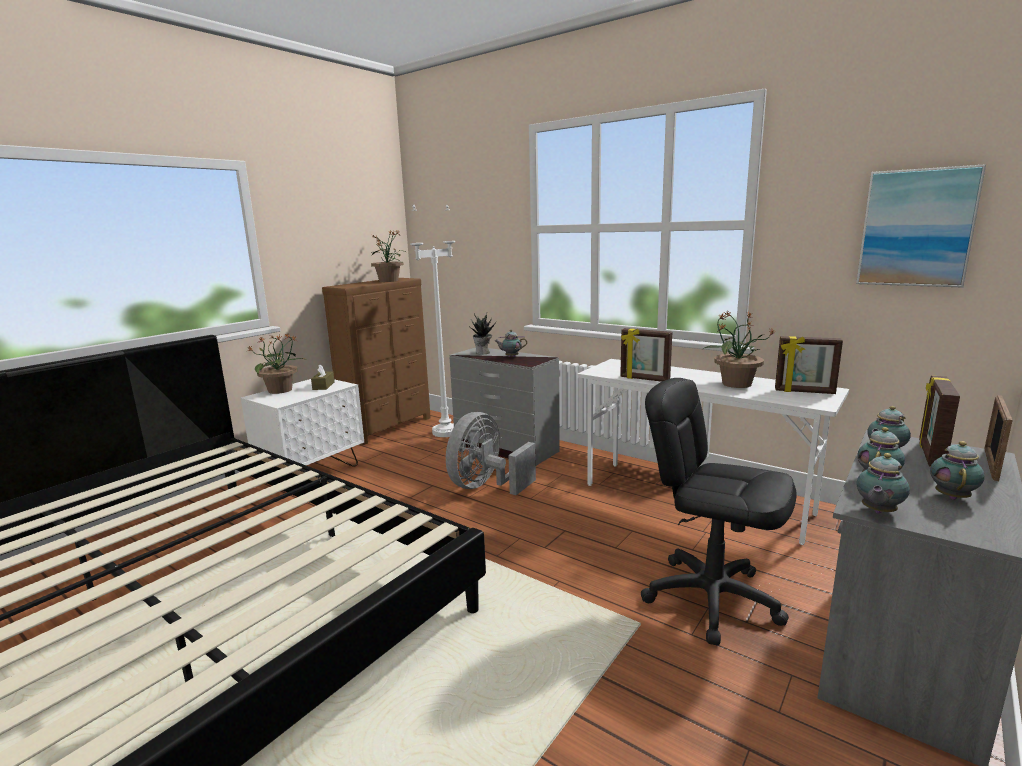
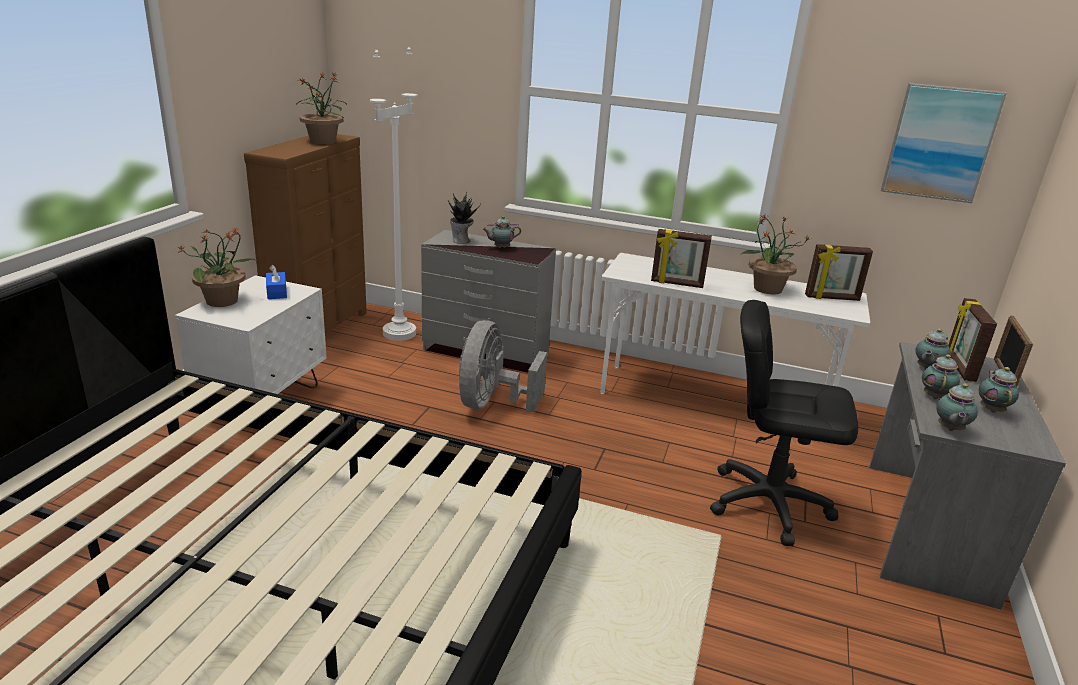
camera: 20 degrees left, 10 degrees up
(323, 386) = (277, 292): brown tissue box -> blue tissue box

